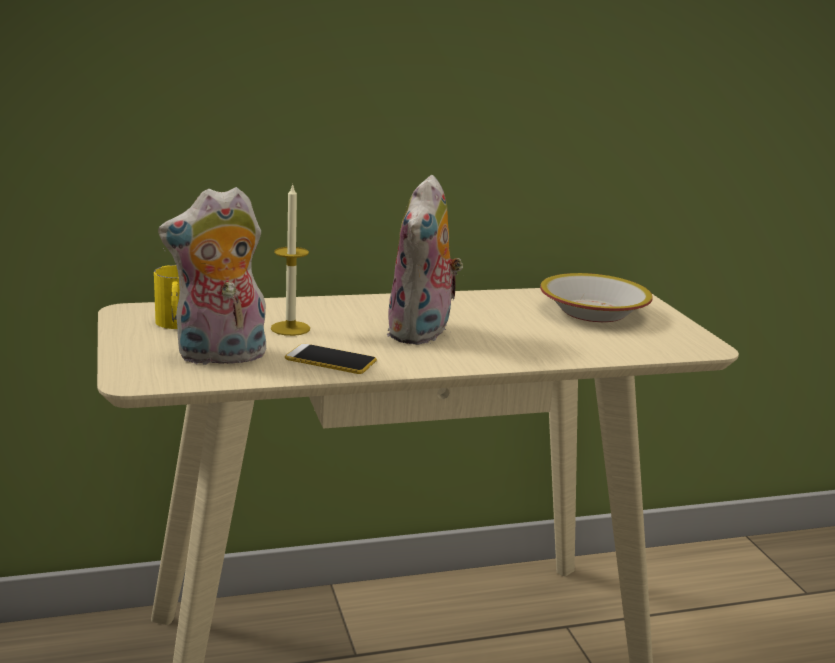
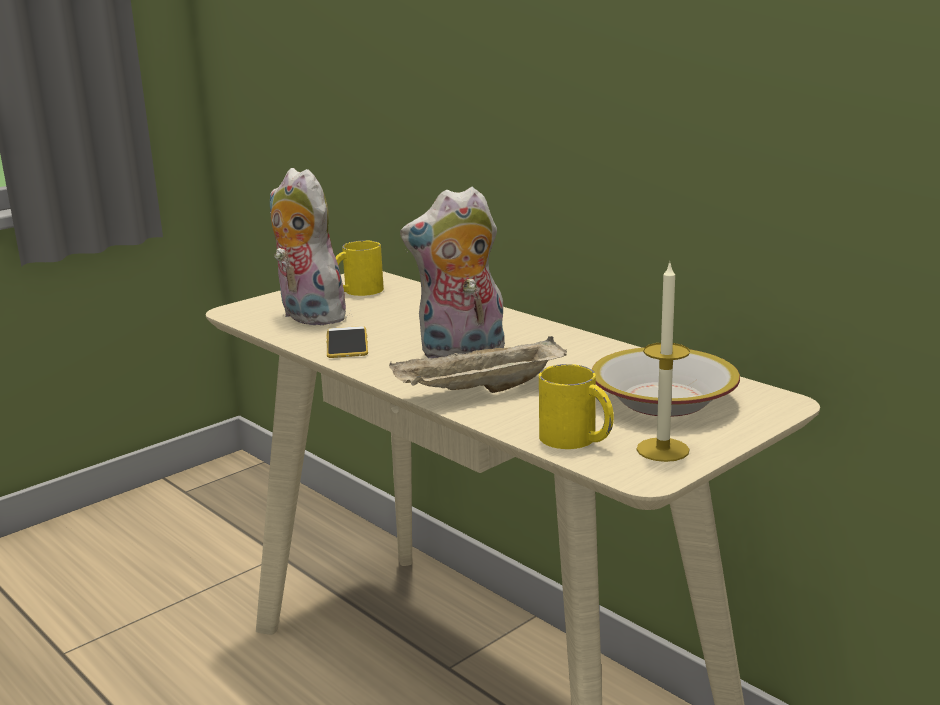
camera: 65 degrees right, 0 degrees up
(290, 328) = (401, 317): candle -> candle (662, 450)
(515, 348) = (479, 391): none -> beige tray
(637, 347) = (577, 440): none -> yellow mug

